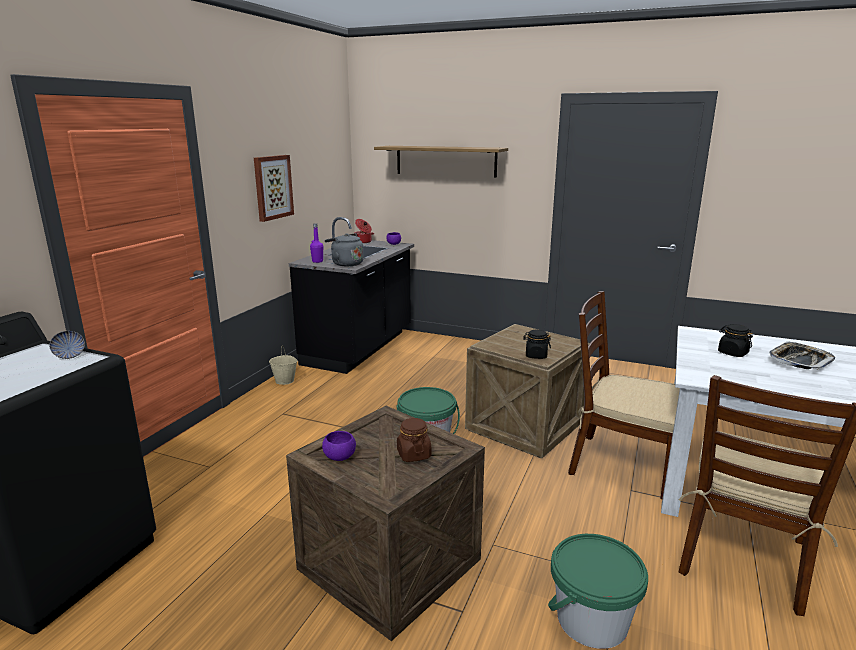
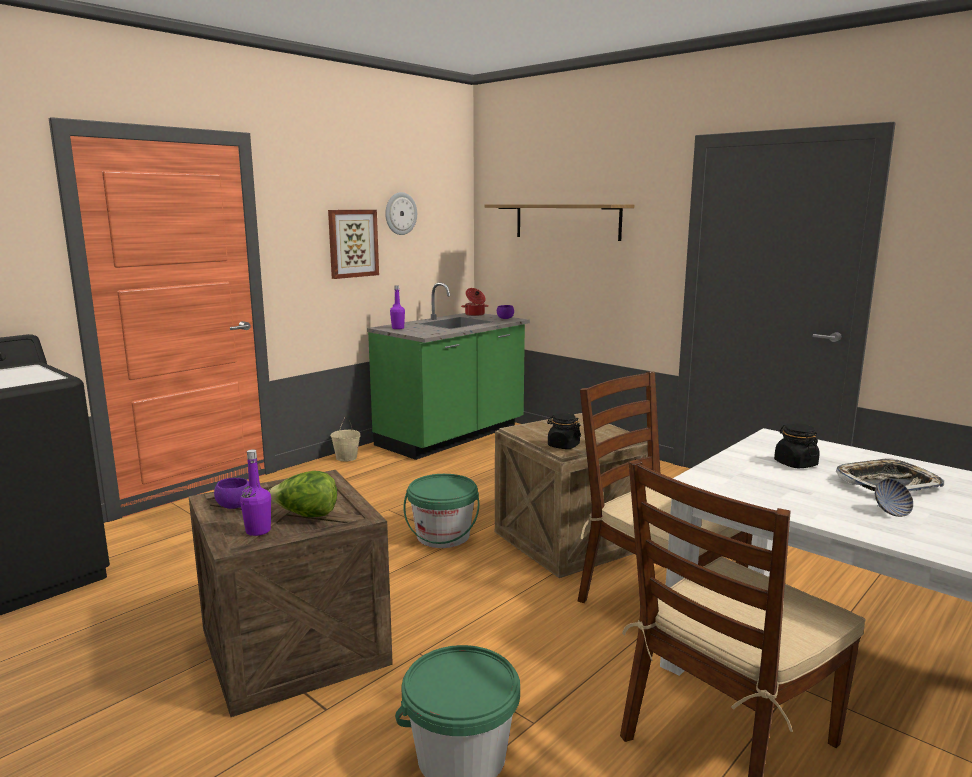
camera: 20 degrees right, 5 degrees down
(69, 355) = (40, 374): bowl -> bowl (891, 512)
(304, 157) = (400, 213): none -> wall clock
(345, 264) = (423, 332): grey kettle -> none
(359, 348) = (452, 436): black counter -> green counter
(391, 477) = (258, 531): none -> purple bottle
(413, 454) = (306, 515): brown jar -> lettuce

